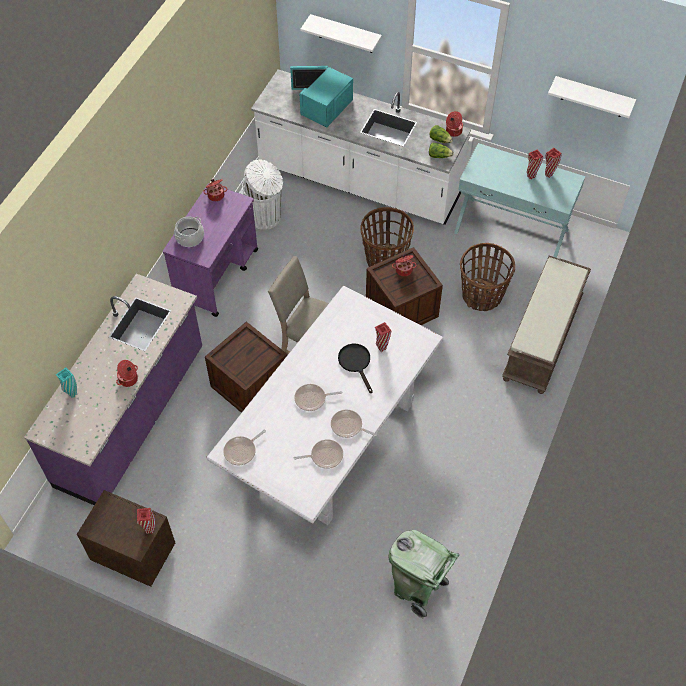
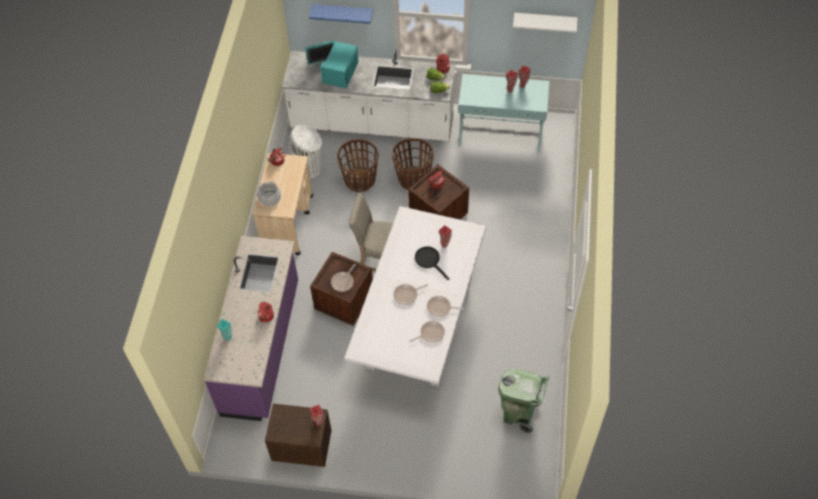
camera: 15 degrees left, 0 degrees up
(217, 275) = (288, 222): purple cart -> beige cart
(241, 451) = (369, 346): frying pan -> frying pan (343, 282)
(345, 34) = (343, 13): white shelf -> blue shelf
(482, 296) = (494, 189): basket -> basket (360, 180)
(542, 339) = (549, 210): brown bench -> none

